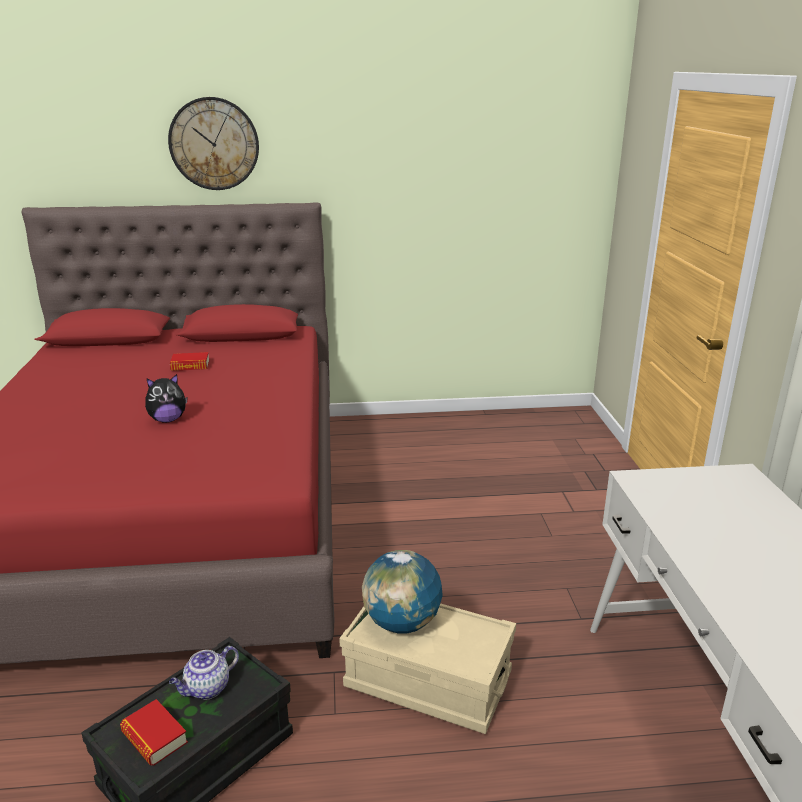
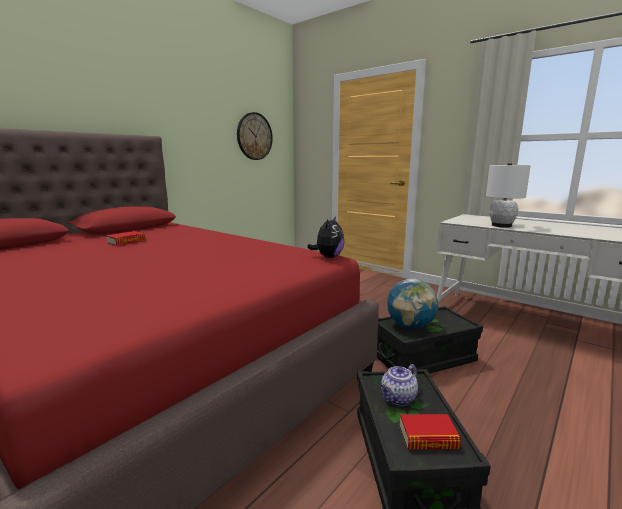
camera: 45 degrees left, 10 degrees down
(168, 420) = (182, 259): plush toy -> plush toy (328, 257)
(207, 689) = (398, 398): teapot -> teapot turned 45 degrees clockwise
(214, 144) = (73, 86): wall clock -> wall clock (254, 136)
(428, 681) = (423, 358): beige storage box -> black storage box
(688, 529) = (501, 225): none -> white table lamp

